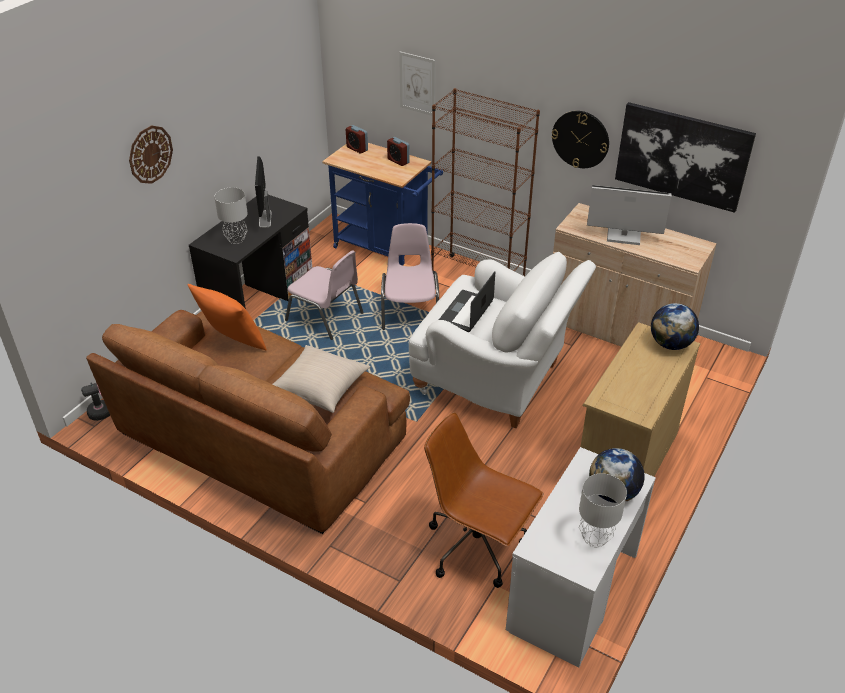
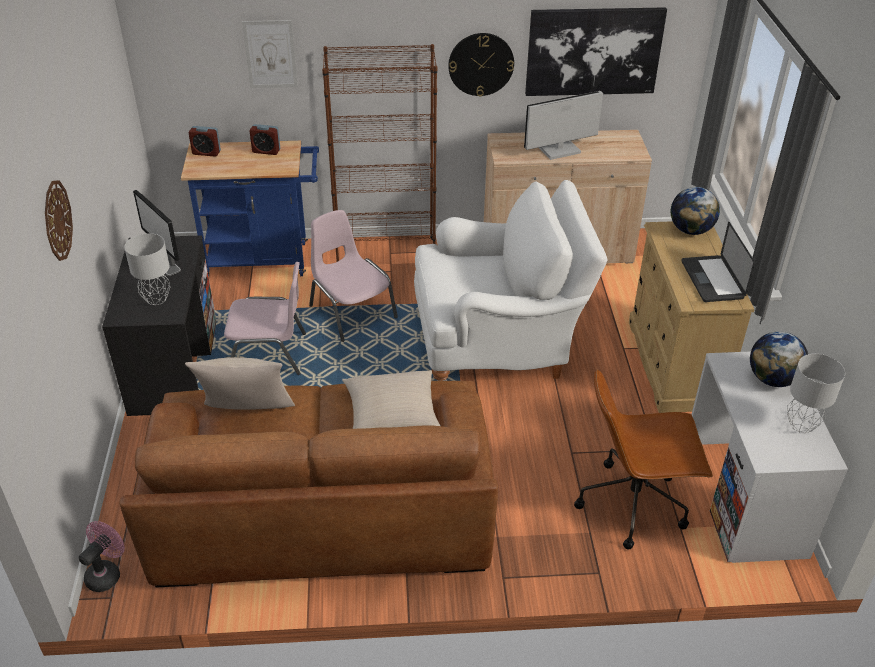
camera: 35 degrees left, 0 degrees up
(232, 343) = (247, 415): orange pillow -> beige pillow
(466, 312) = (464, 279): laptop -> laptop (712, 280)

